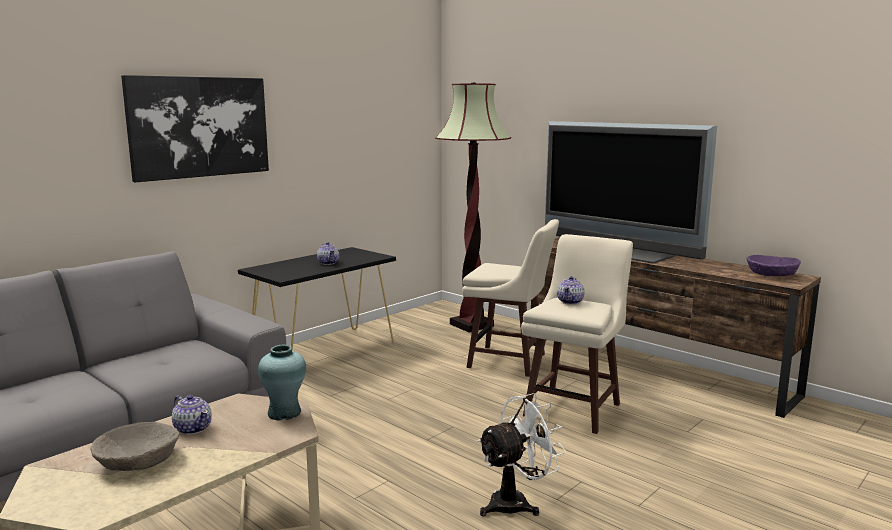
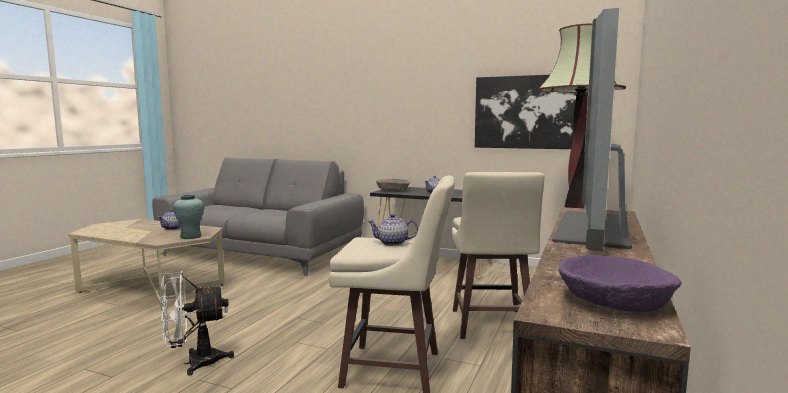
camera: 70 degrees right, 5 degrees down
(137, 461) = (137, 228): beige bowl -> beige bowl (392, 190)
(200, 127) = (378, 86): picture -> picture (529, 112)
(516, 502) = (194, 363): white fan -> white fan turned 120 degrees clockwise

